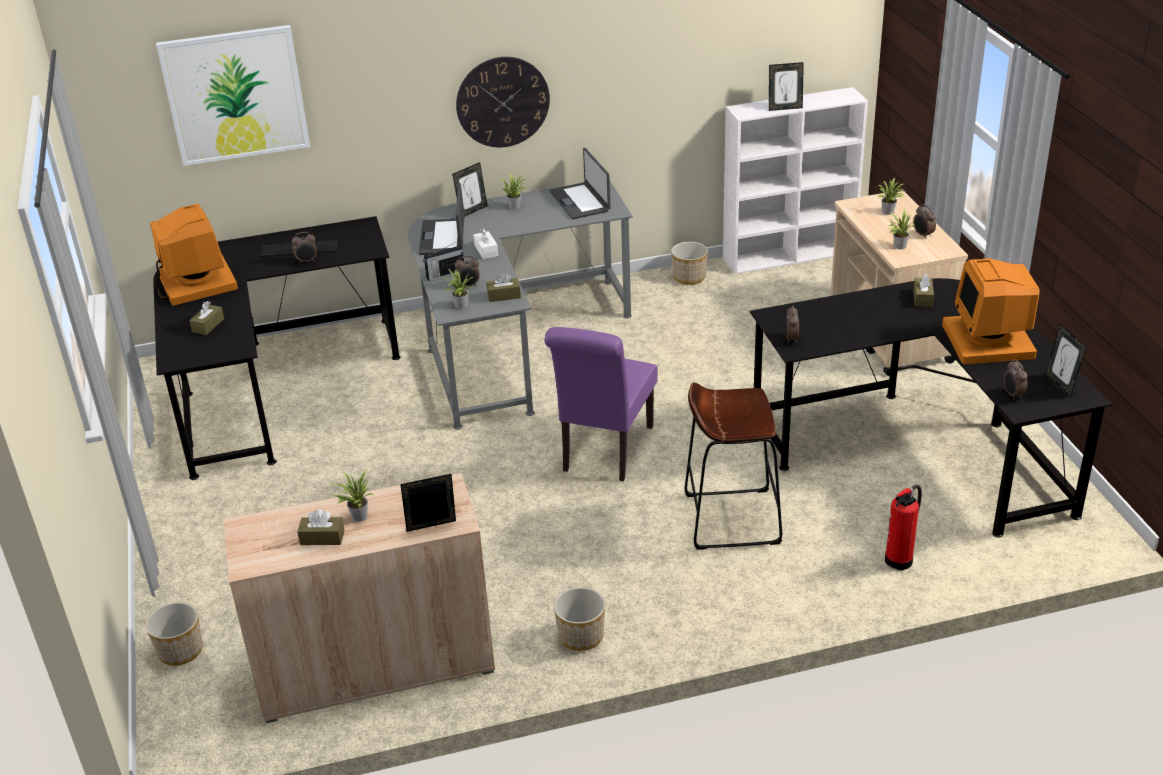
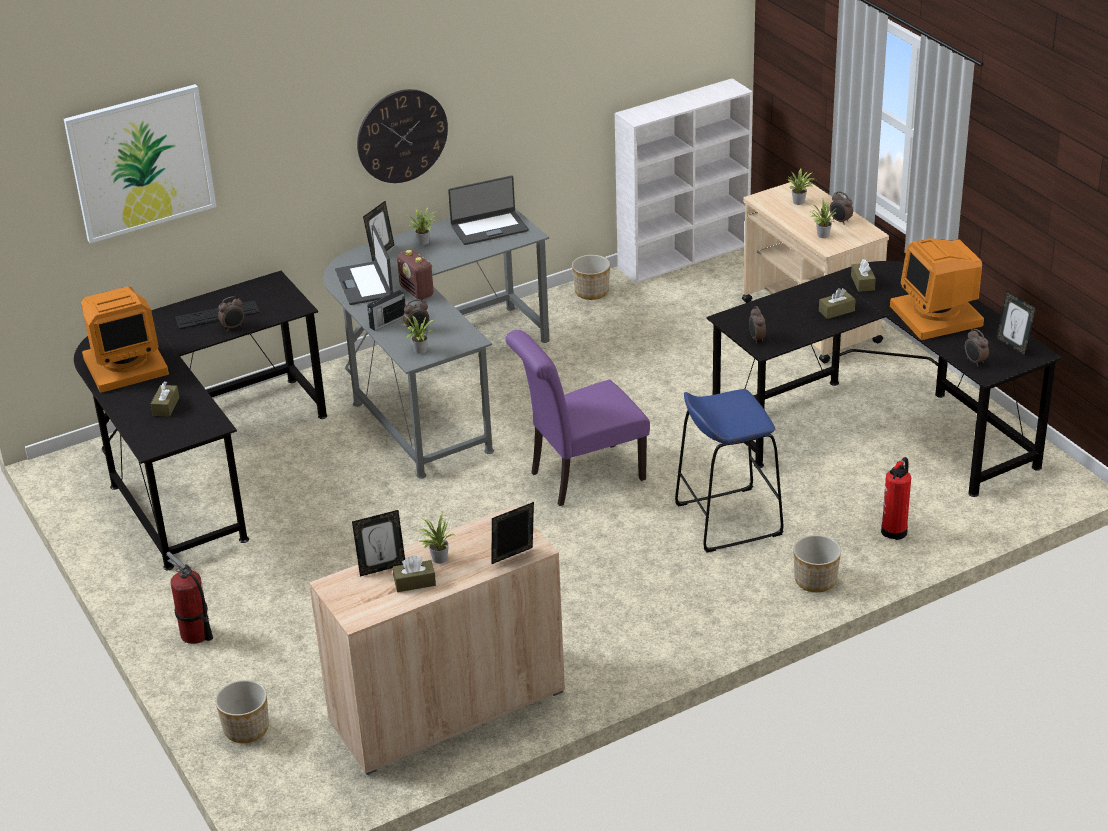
camera: 15 degrees left, 0 degrees up
(184, 546) = (195, 634): none -> fire extinguisher
(196, 282) = (125, 365): monitor -> monitor turned 105 degrees clockwise
(486, 250) = (417, 291): white tissue box -> radio
(504, 296) = (459, 335): brown tissue box -> brown tissue box (836, 311)
(580, 201) = (489, 228): laptop -> laptop turned 75 degrees counterclockwise
(581, 636) = (631, 647): planter -> planter (815, 581)
(604, 452) = (580, 477): purple chair -> purple chair turned 60 degrees clockwise
(731, 518) = (728, 519): brown stool -> blue stool
(785, 108) = (674, 108): picture frame -> picture frame (381, 568)

